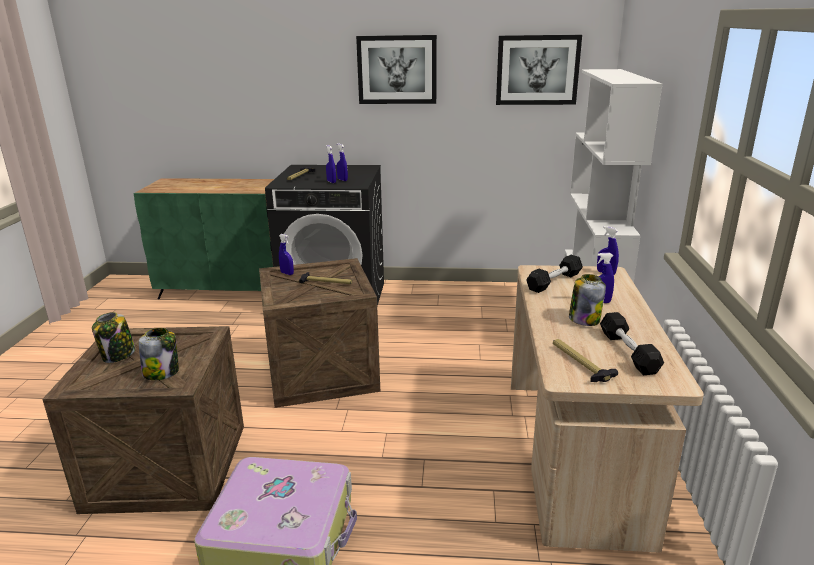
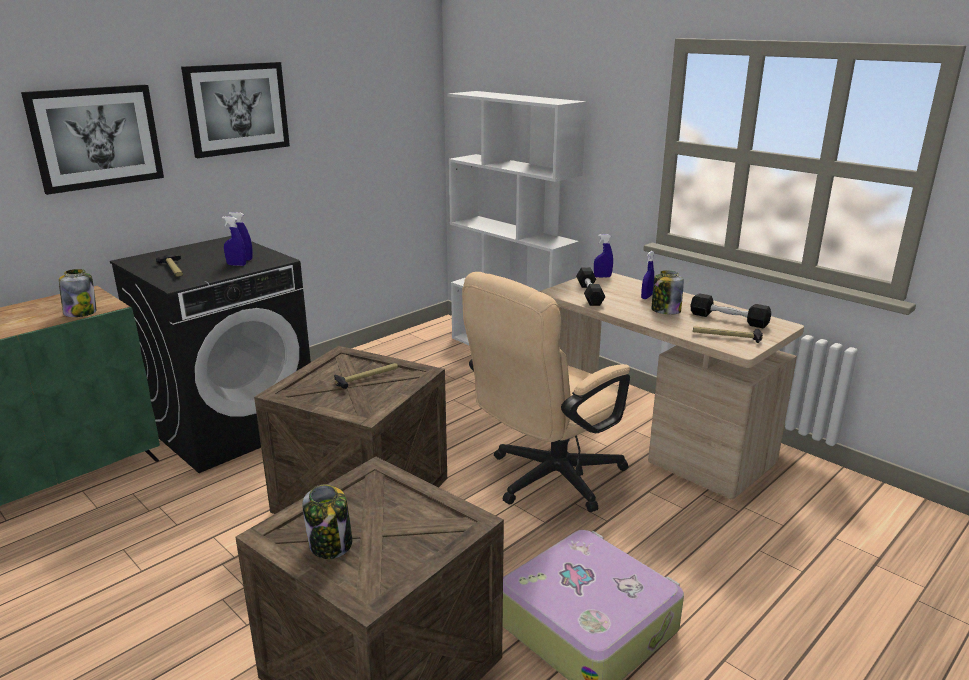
camera: 50 degrees left, 0 degrees up
(162, 372) = (421, 526): jar -> jar (81, 313)
(287, 273) = (301, 388): blue spray bottle -> none
(435, 432) = (546, 480): none -> beige office chair
(537, 70) = (381, 97): picture -> picture (96, 137)

